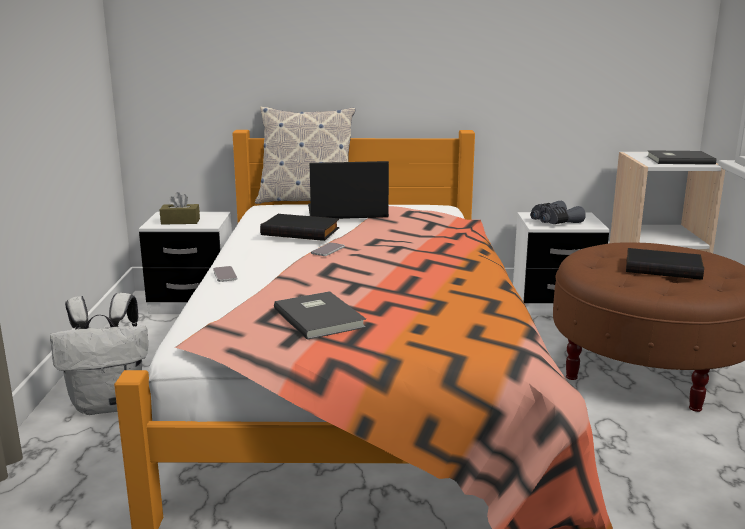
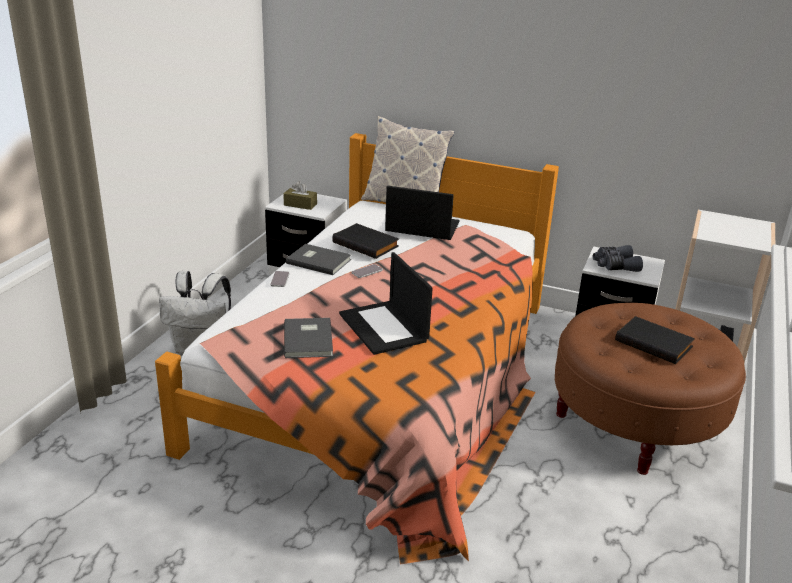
camera: 20 degrees right, 10 degrees up
(399, 292) = (384, 328): none -> laptop
(678, 160) = (741, 233): grey book -> grey book (318, 260)

